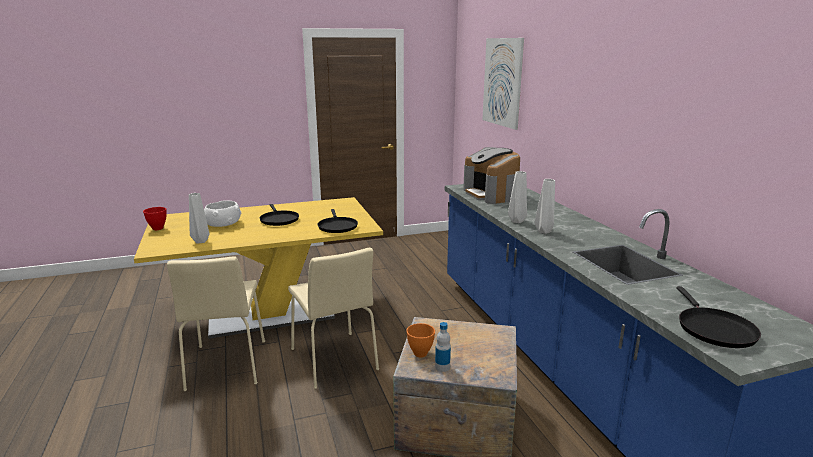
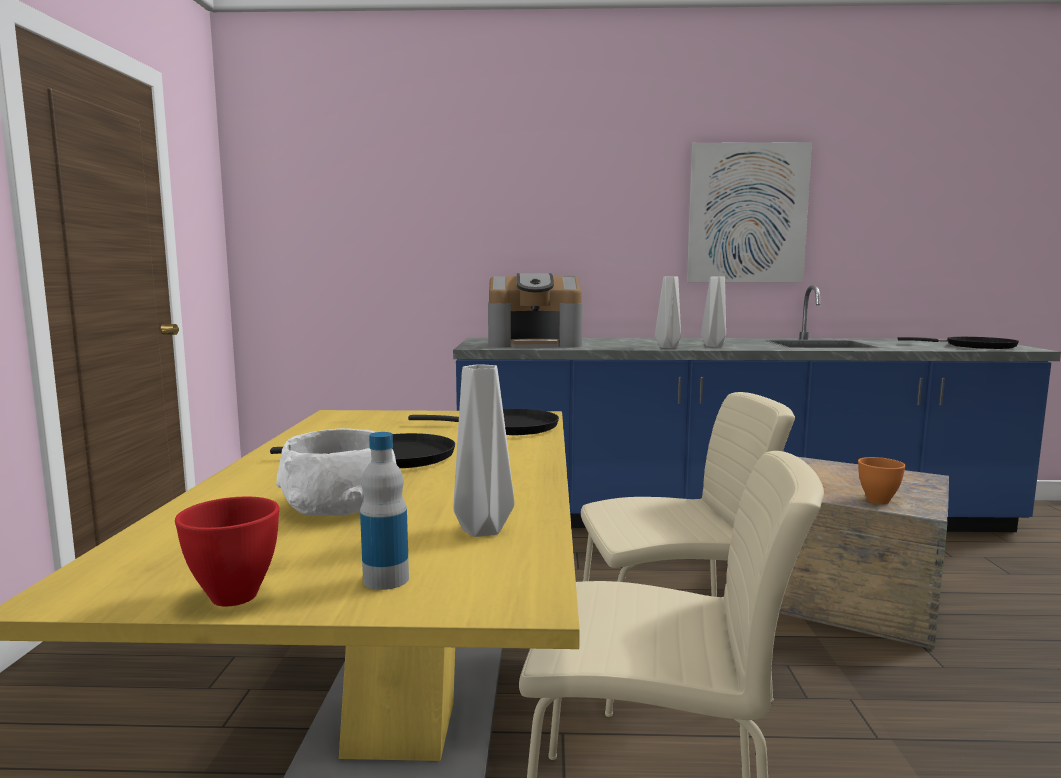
camera: 70 degrees left, 10 degrees down
(442, 367) = (912, 495): bottle -> bottle (386, 579)
(502, 82) = (414, 188): picture -> picture (747, 213)

